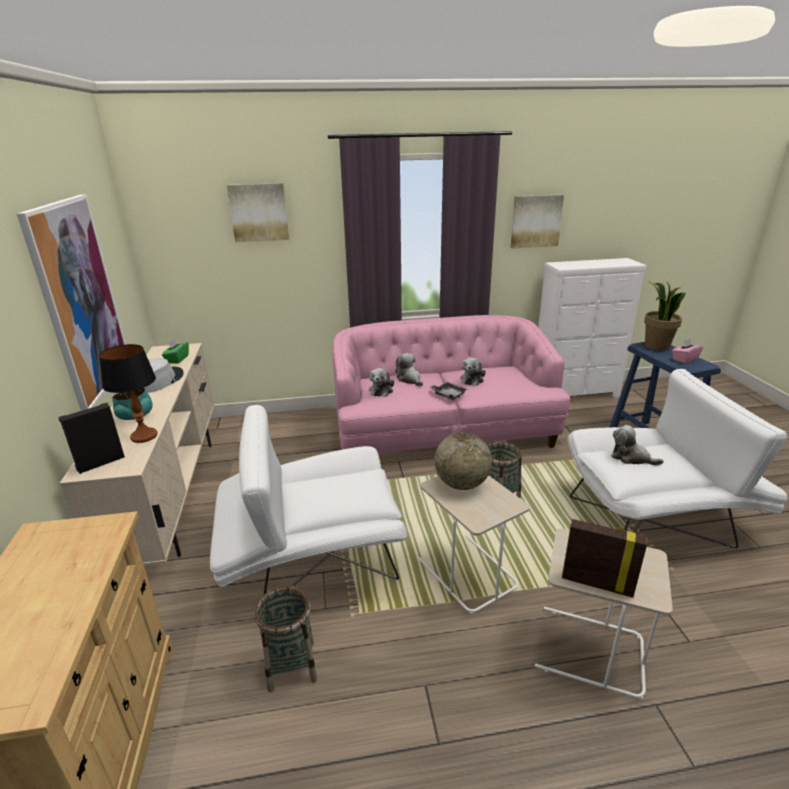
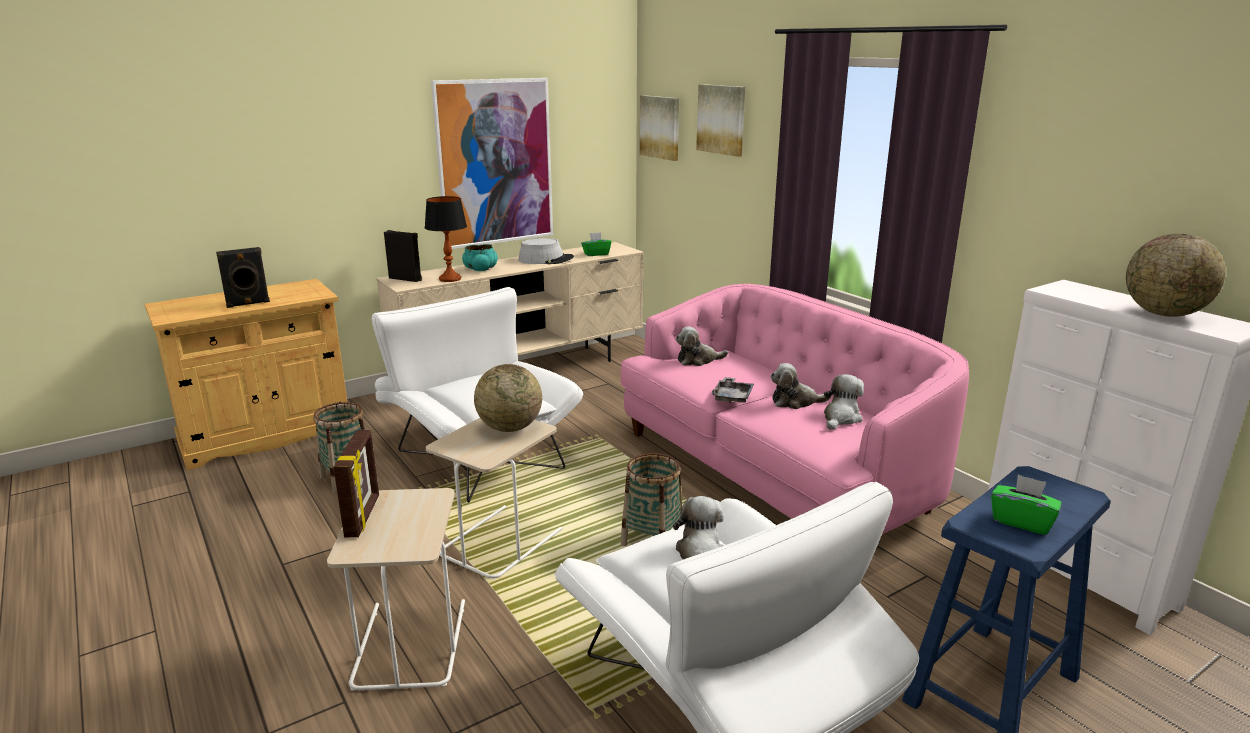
camera: 65 degrees right, 5 degrees down
(65, 597) = (248, 304): none -> black speaker
(409, 379) = (746, 368): plush toy -> plush toy (841, 418)
(535, 221) = (1059, 195): picture -> picture (660, 127)
(606, 263) = (1164, 314): none -> globe
(656, 346) = (1053, 490): potted plant -> none
(684, 359) = (1021, 521): pink tissue box -> green tissue box

